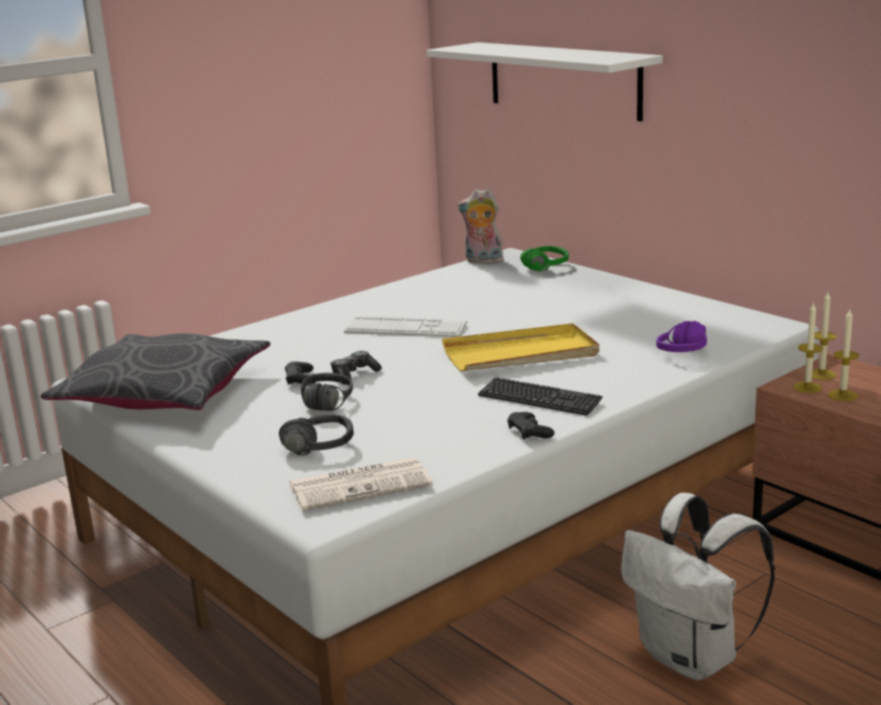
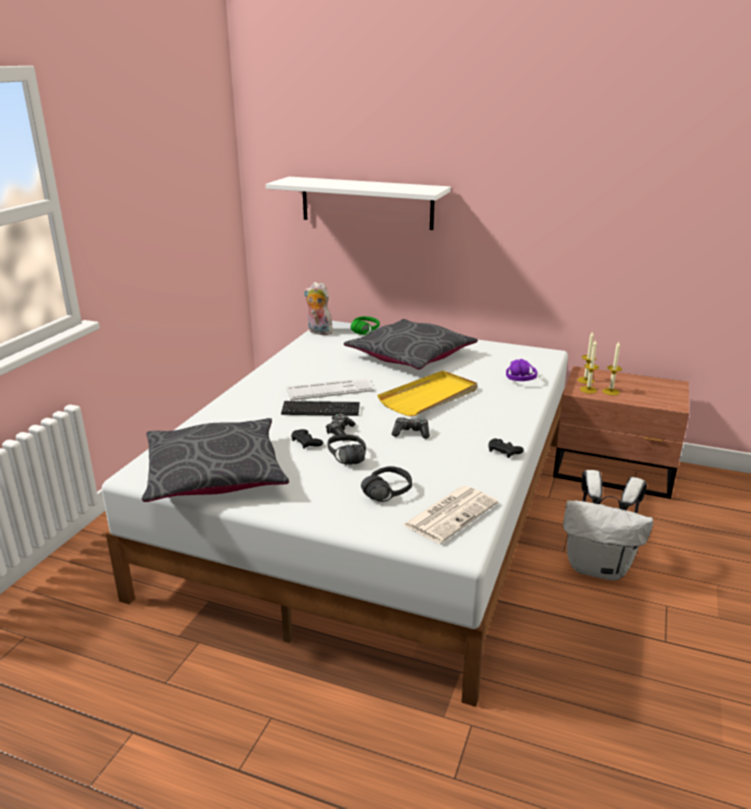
camera: 30 degrees left, 5 degrees up
(438, 390) = (411, 433): none -> game controller
(482, 261) = (318, 332): plush toy -> plush toy turned 45 degrees clockwise
(539, 399) = (480, 427): keyboard -> keyboard (320, 410)
(565, 303) = (410, 356): none -> grey pillow

